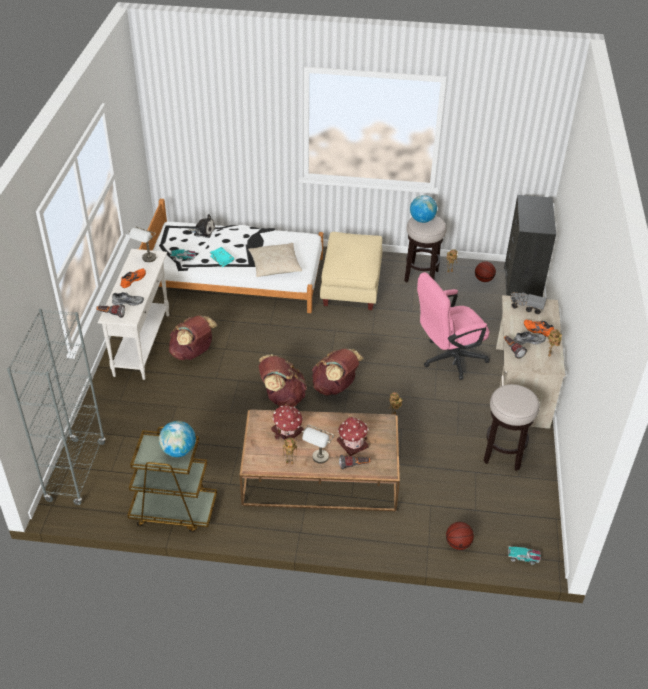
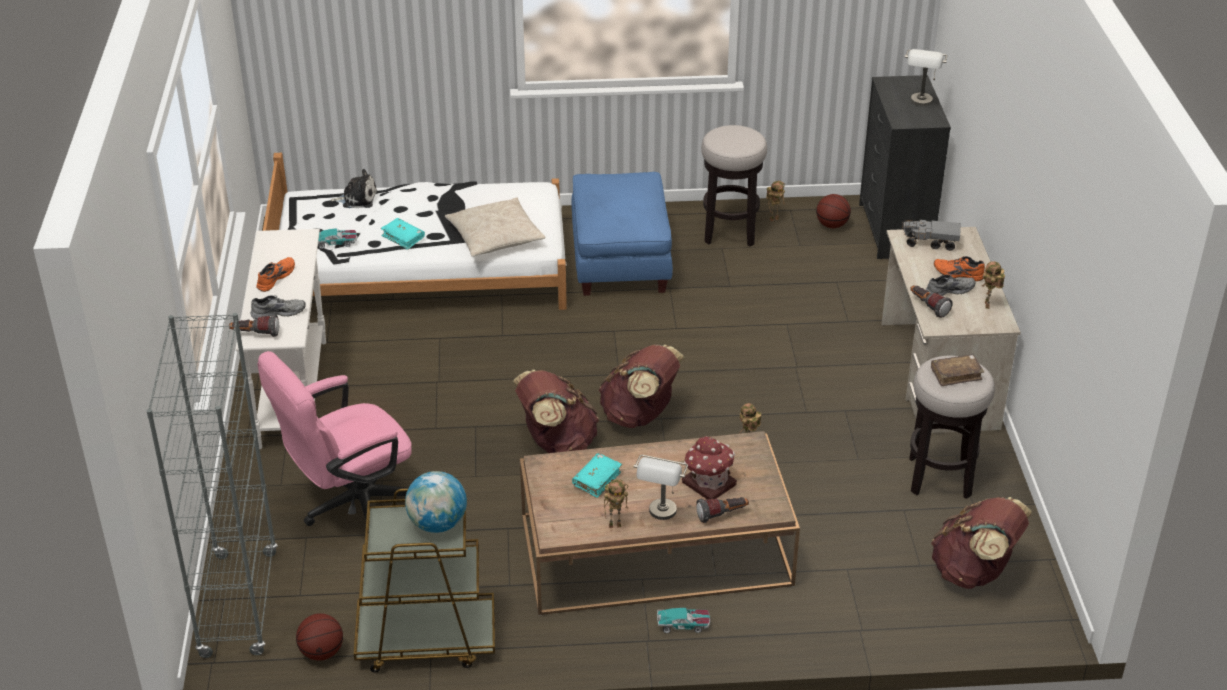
camera: 10 degrees left, 5 degrees down
(147, 261) = (289, 246): grey table lamp -> grey table lamp (921, 104)
(193, 353) = (385, 395): brown backpack -> brown backpack (974, 572)
(287, 431) = (597, 479): toy house -> turquoise book
(350, 286) = (619, 261): beige ottoman -> blue ottoman
(422, 220) = (726, 135): globe -> none
(448, 359) = (810, 350): pink office chair -> pink office chair (351, 505)
(458, 544) = (907, 619): basketball -> basketball (321, 652)
(516, 398) = (956, 374): none -> brown book
(523, 557) = (1015, 622): toy car -> toy car (683, 624)

